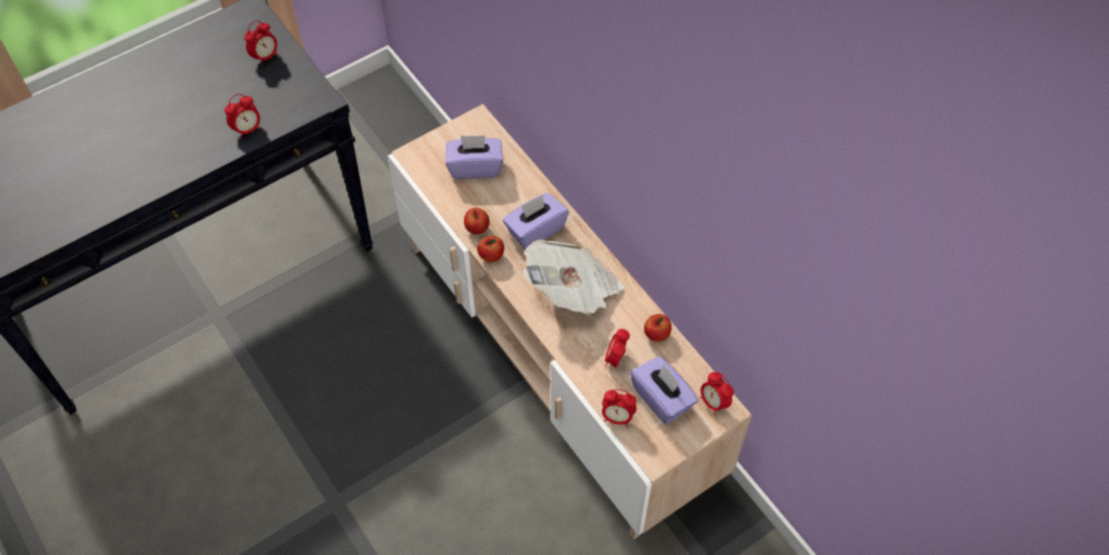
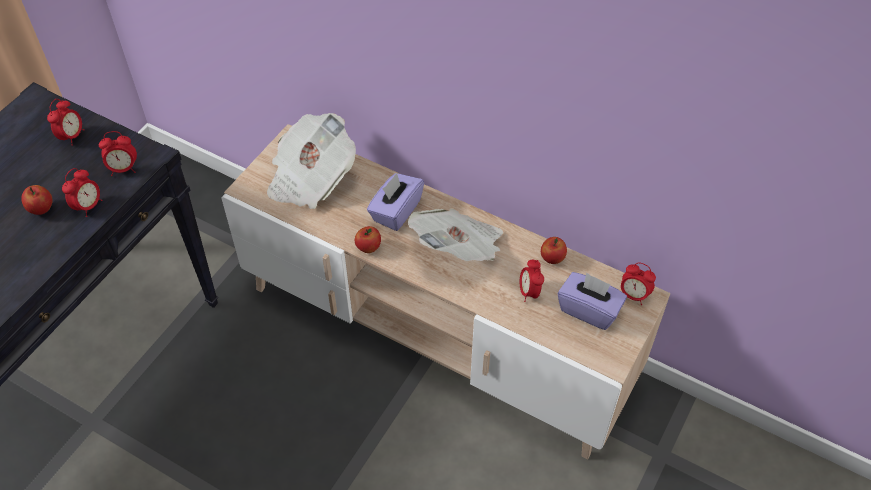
camera: 25 degrees left, 5 degrees down
(475, 167) = (310, 178): purple tissue box -> newspaper
(477, 228) = (342, 229): apple -> apple (41, 209)
(617, 417) = (560, 341): alarm clock -> alarm clock (123, 169)

